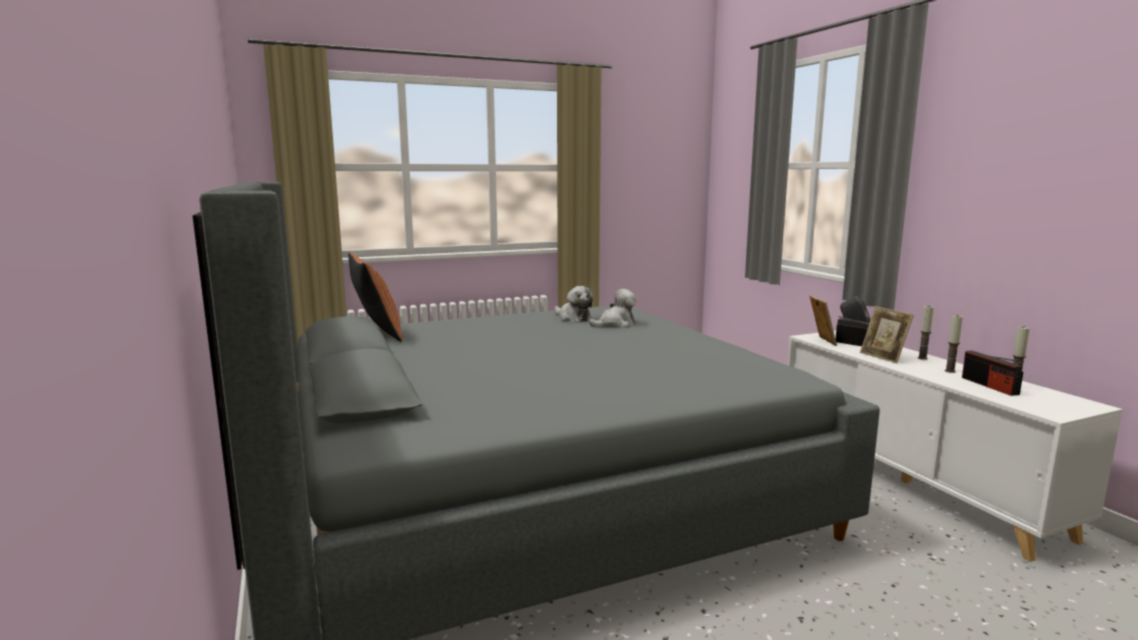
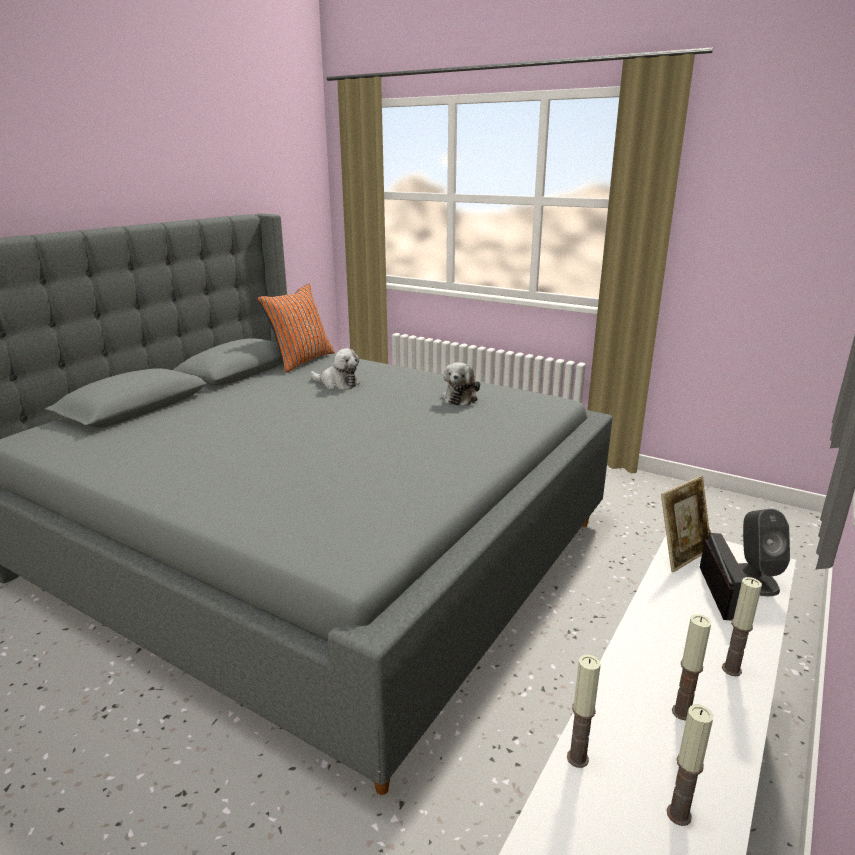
camera: 55 degrees right, 10 degrees up
(615, 324) = (463, 419): plush toy -> plush toy (337, 384)
(883, 357) = (670, 625): picture frame -> none
(977, 391) = (577, 758): none -> candle
(989, 386) = (639, 775): radio -> none

